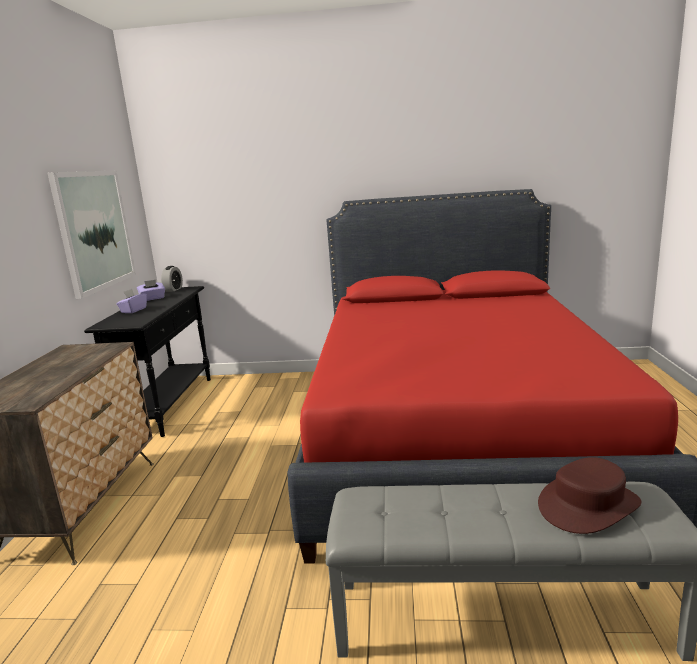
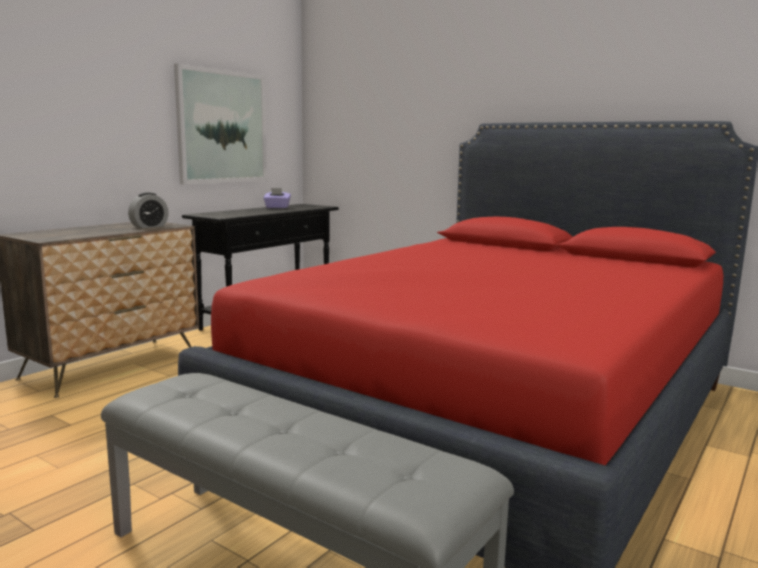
camera: 30 degrees right, 5 degrees down
(133, 310) = (243, 211): purple tissue box -> none
(173, 289) = (308, 205): alarm clock -> alarm clock (149, 226)
(588, 505) = (371, 455): brown hat -> none

